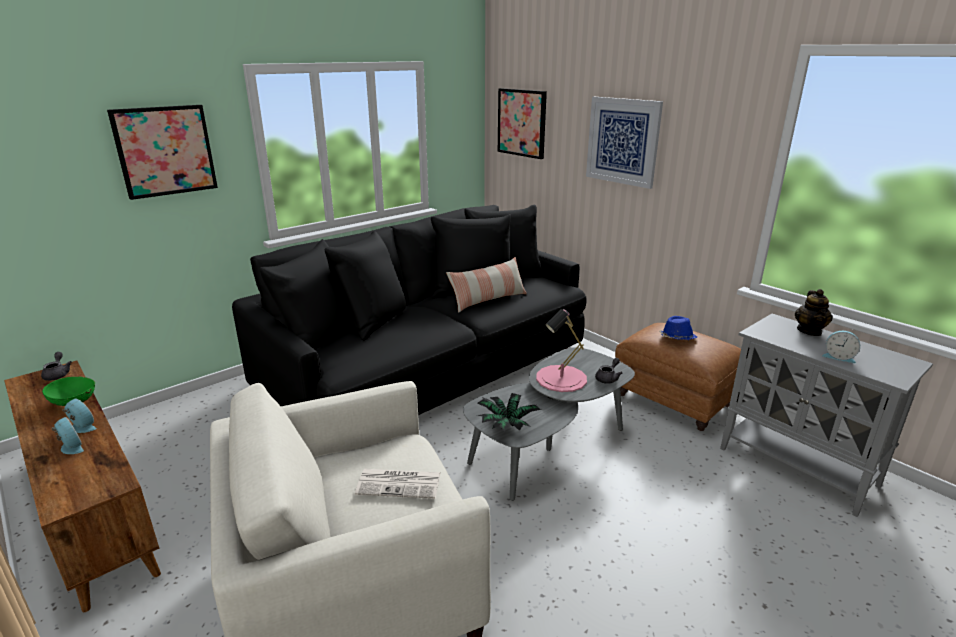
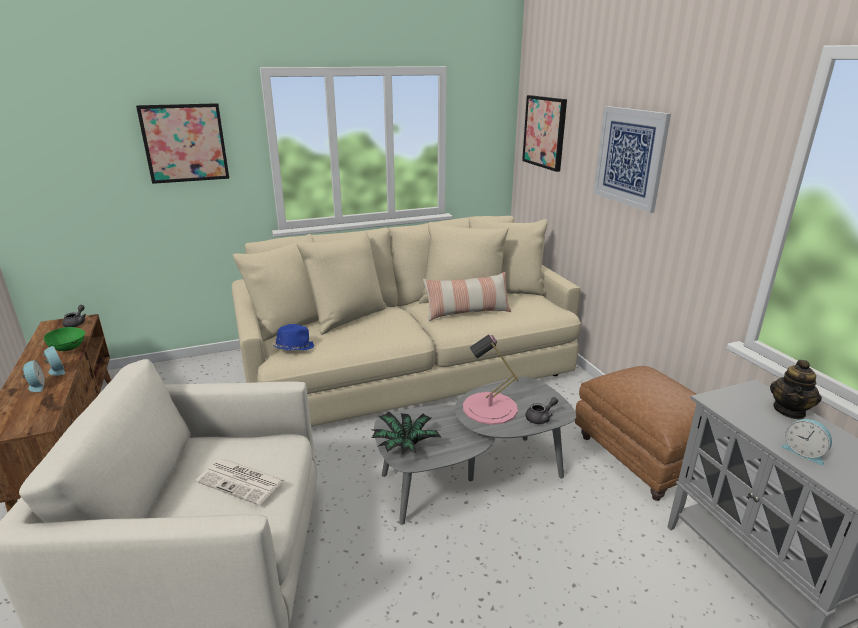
camera: 20 degrees right, 0 degrees up
(428, 363) = (408, 366): black sofa -> beige sofa
(677, 338) = (648, 388): blue hat -> blue hat (293, 348)

